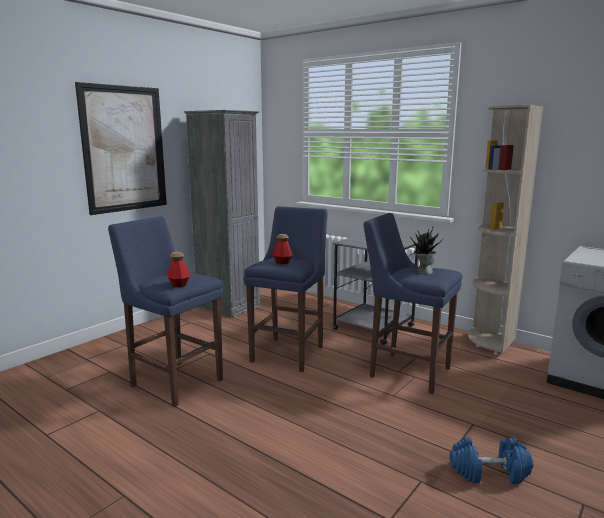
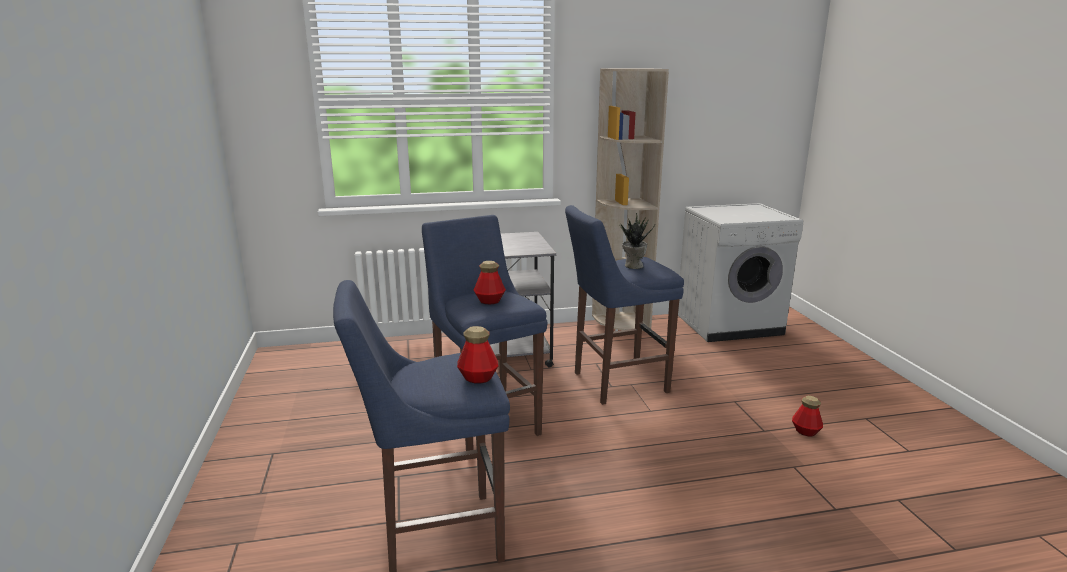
camera: 50 degrees left, 5 degrees up
(124, 149) = (111, 163): picture -> none
(229, 306) = (283, 403): grey cabinet -> none
(489, 473) = (805, 431): blue dumbbell -> bottle

